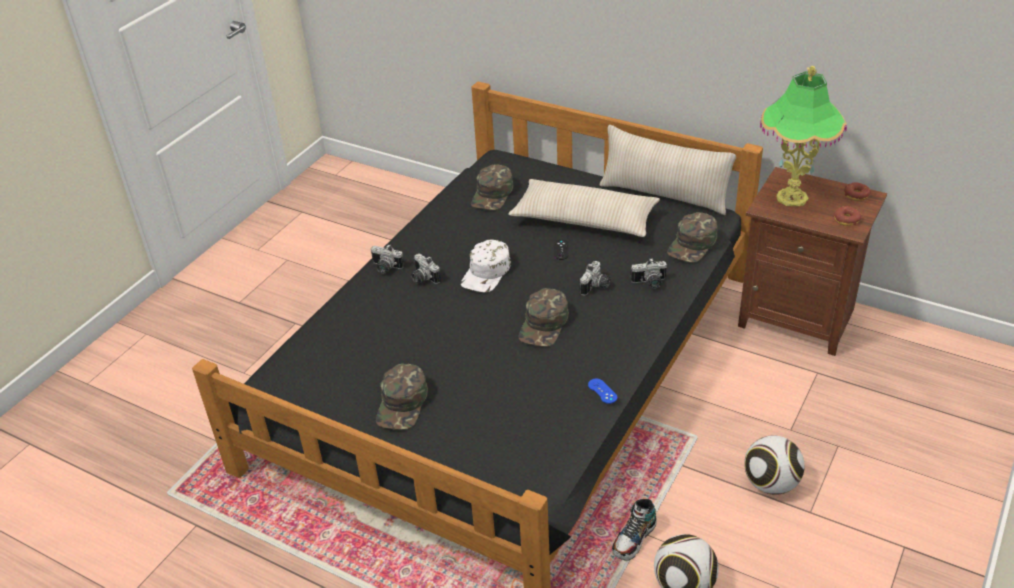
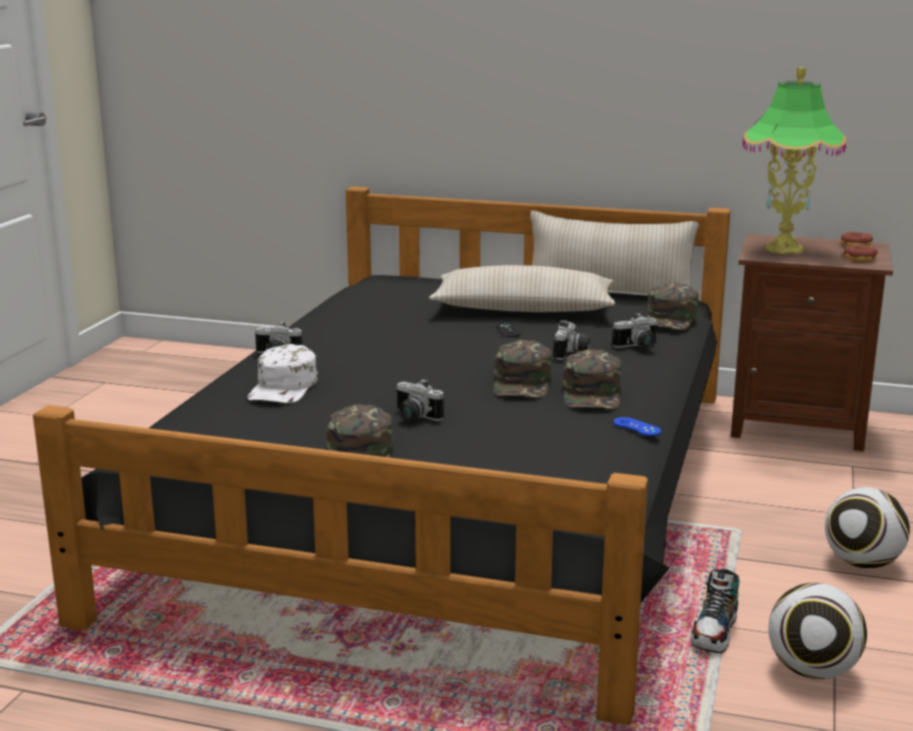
camera: 15 degrees left, 20 degrees down
(423, 278) = (334, 360): camera -> camera (413, 417)
(486, 273) = (420, 351): white cap -> white cap (284, 388)
(492, 194) = (393, 298): green cap -> green cap (592, 394)

